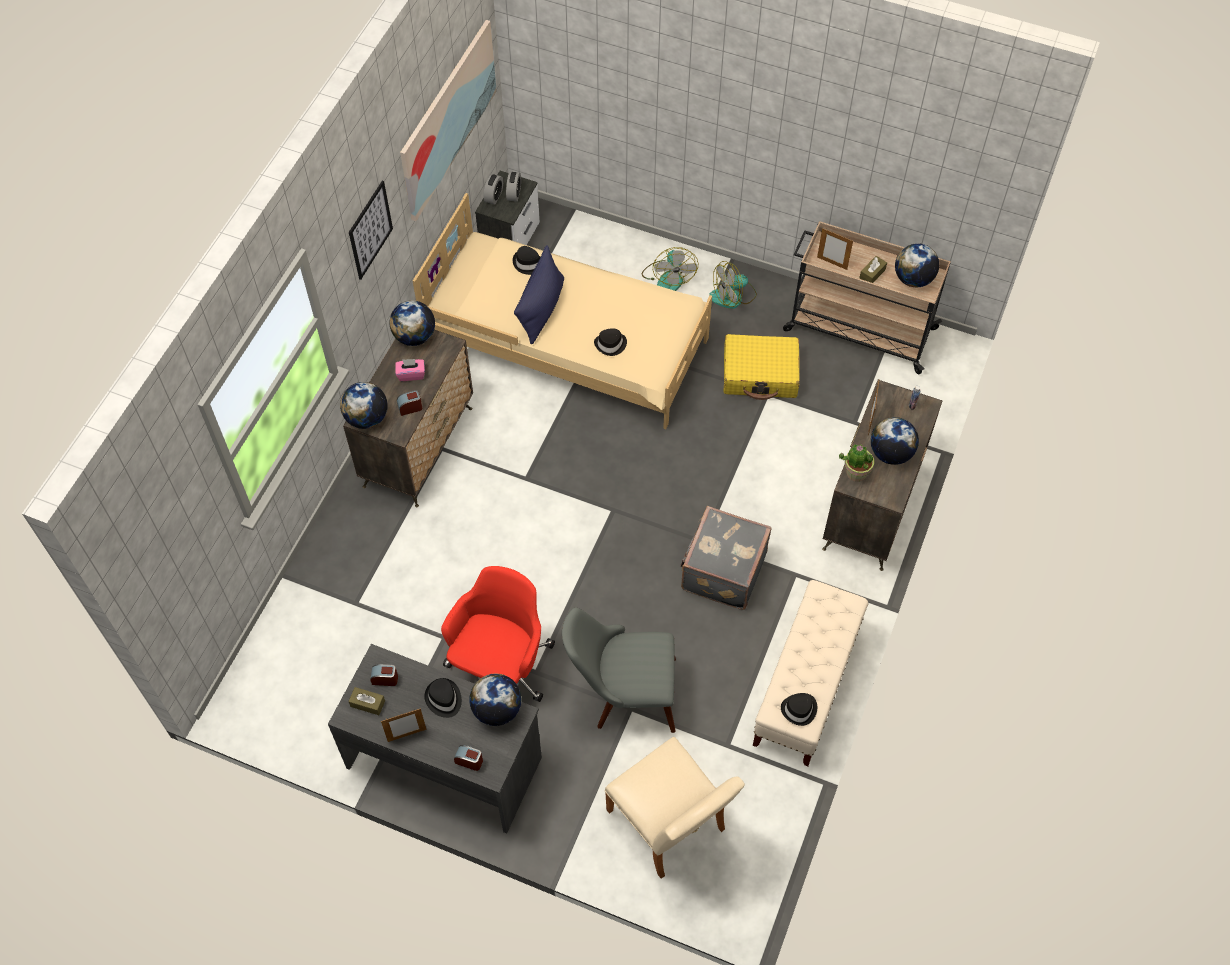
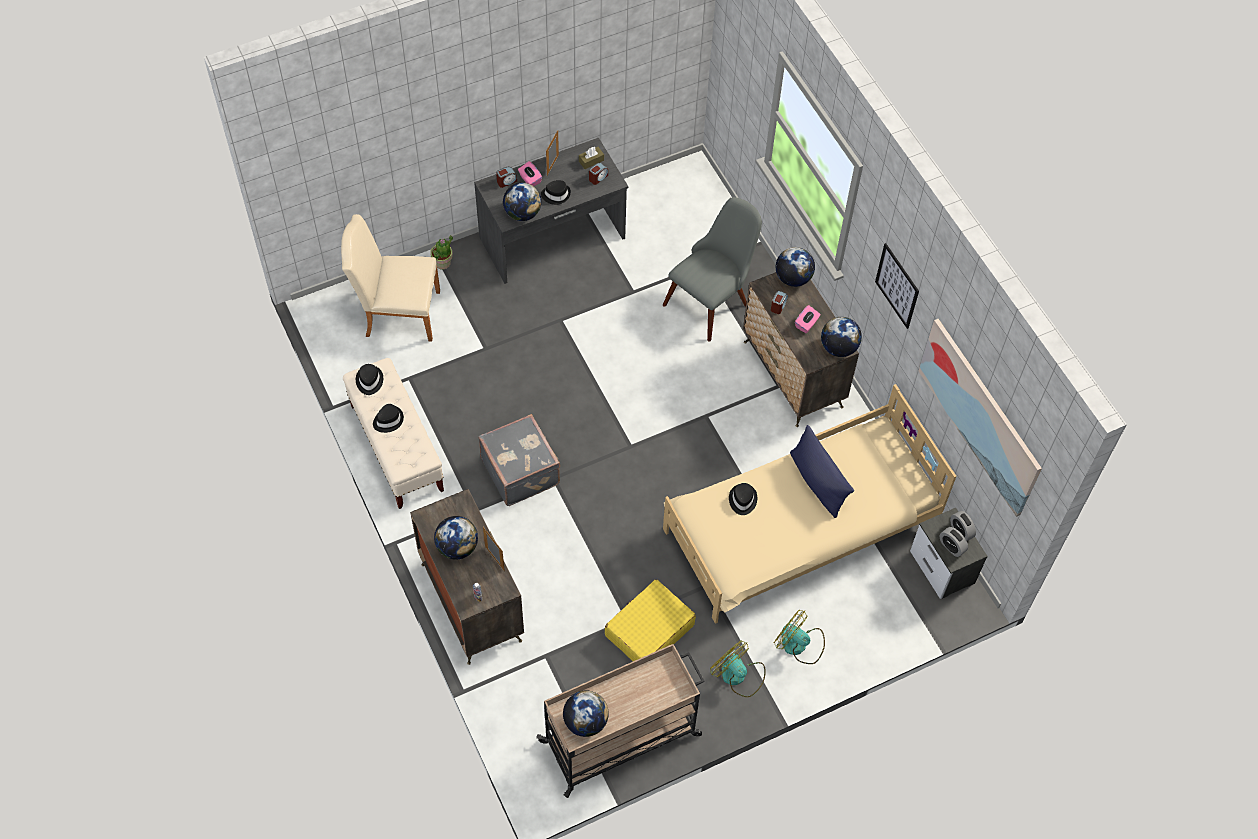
camera: 130 degrees right, 0 degrees up
(446, 740) = (530, 179): none -> pink tissue box
(500, 667) = (583, 305): red office chair -> none
(528, 264) = (869, 506): black hat -> black hat (388, 420)
(623, 693) = (499, 352): grey chair -> grey chair (712, 298)
(733, 296) = (738, 676): fan -> fan turned 60 degrees counterclockwise
(832, 263) = (656, 677): picture frame -> none
(856, 472) = (466, 513): potted plant -> potted plant (443, 262)
(872, 274) = (619, 696): brown tissue box -> none

